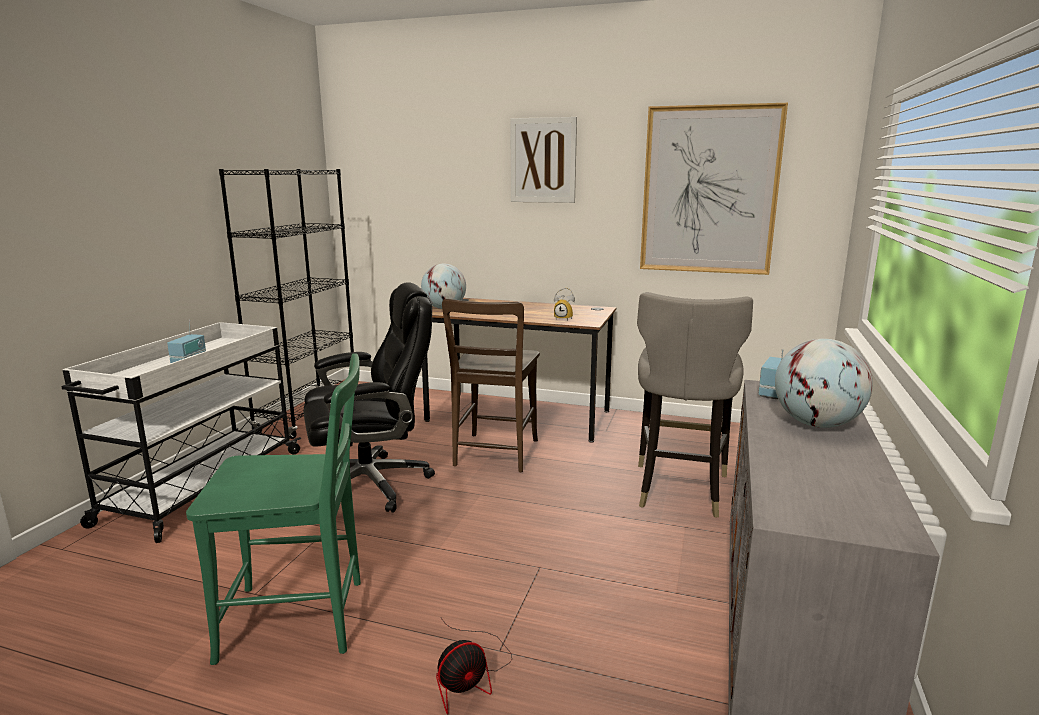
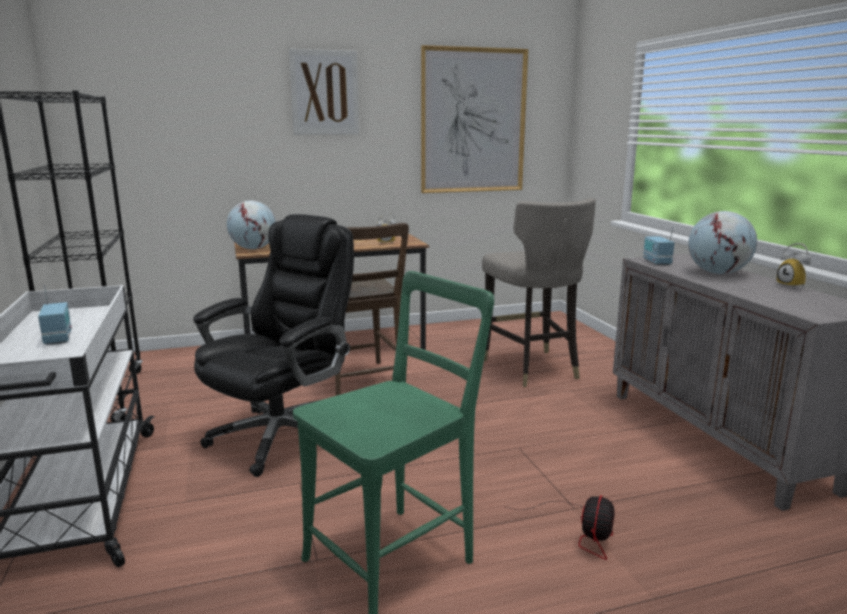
camera: 35 degrees left, 0 degrees up
(880, 468) = (793, 286): none -> alarm clock

